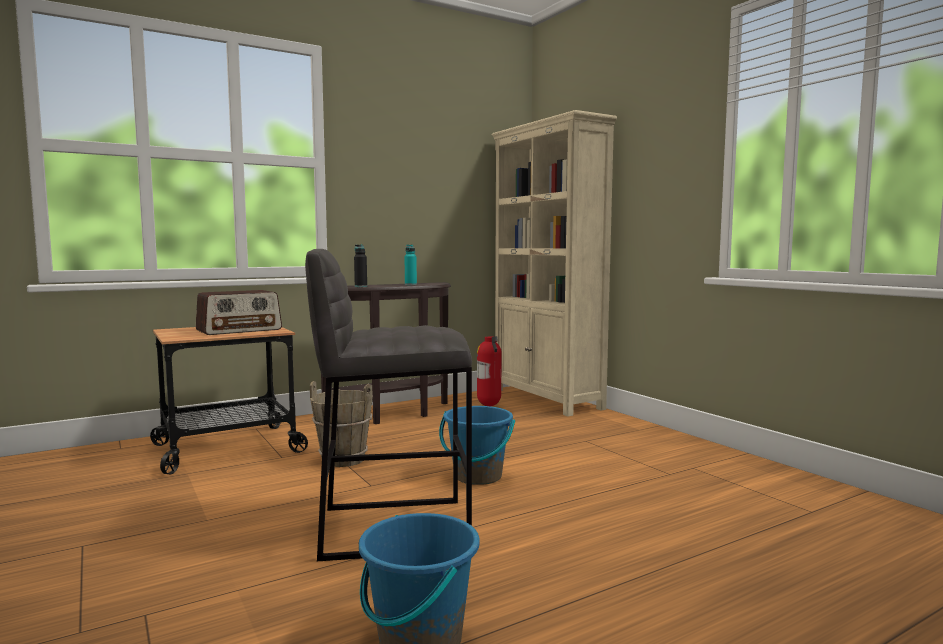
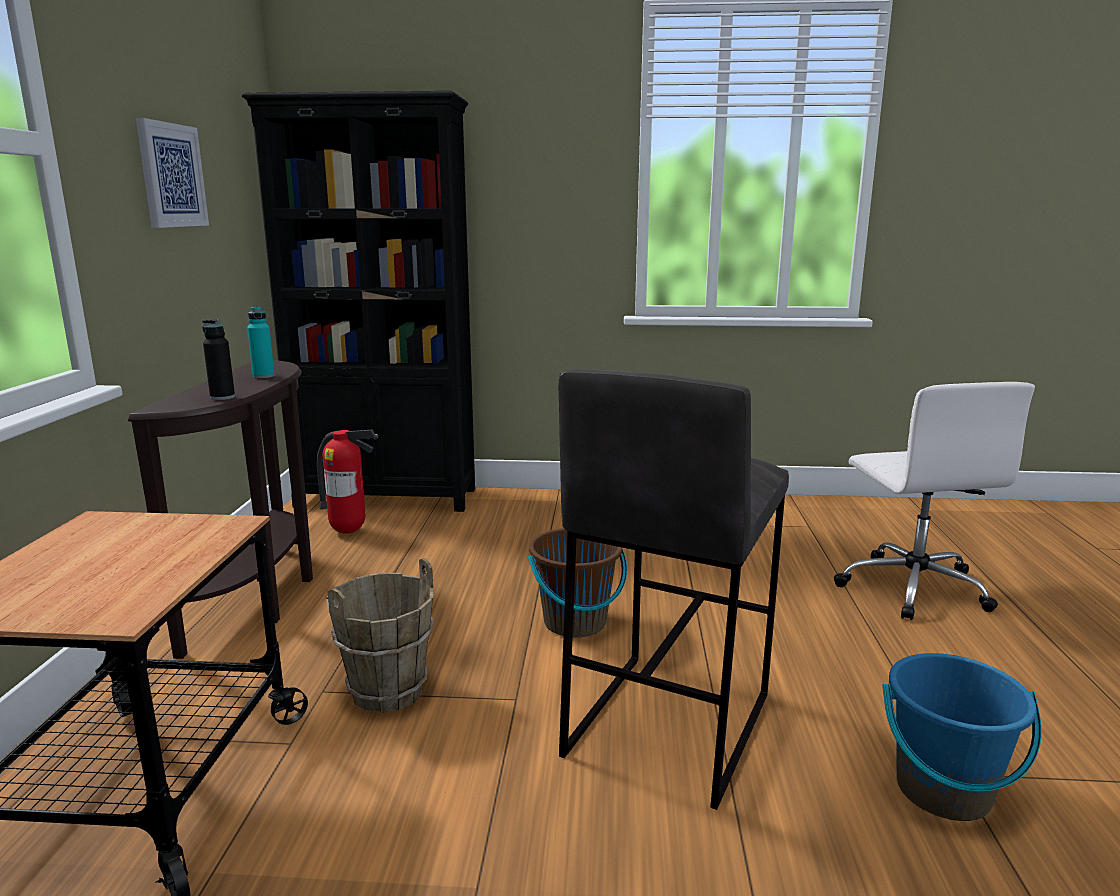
camera: 55 degrees left, 10 degrees up
(239, 330) = (138, 548): radio -> none
(414, 178) = (171, 175): none -> picture
(477, 476) = (575, 622): blue bucket -> brown bucket
(547, 399) = (388, 497): beige bookcase -> black bookcase
(783, 580) = (912, 587): none -> white office chair

